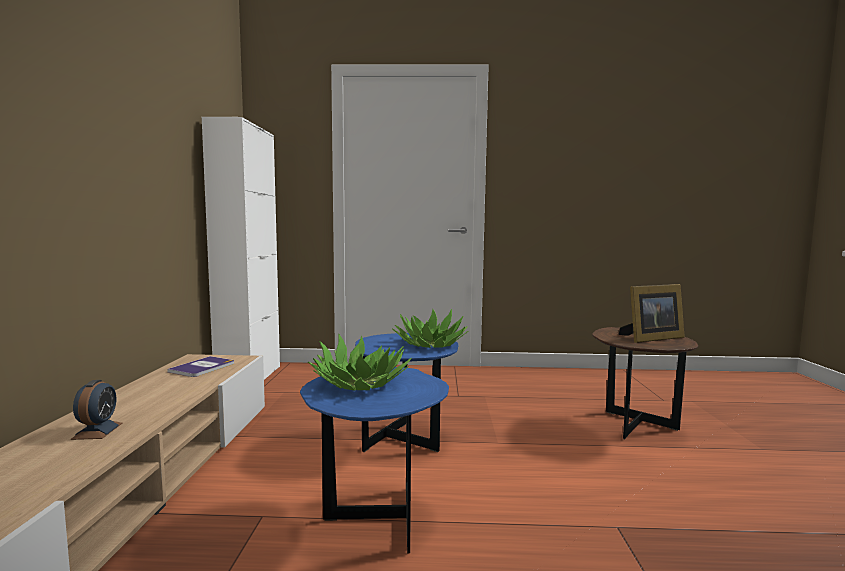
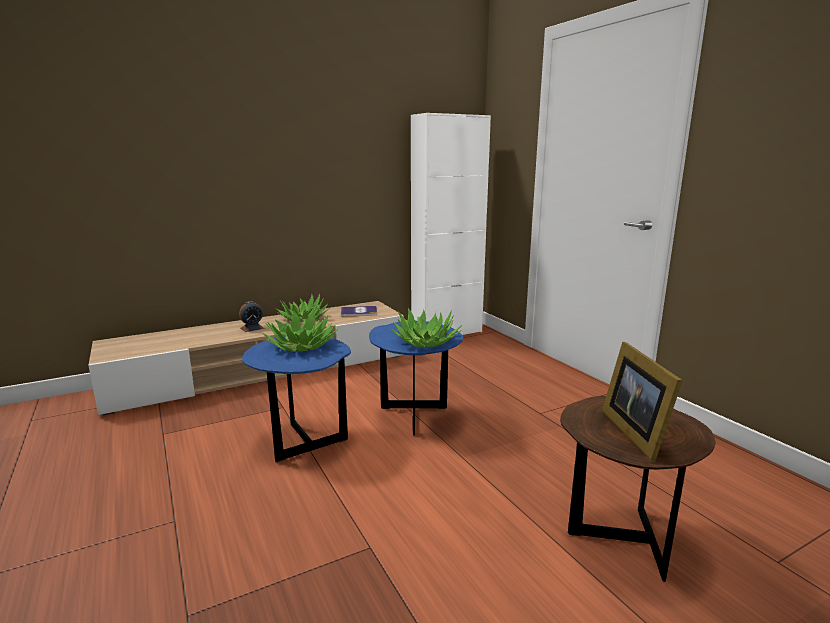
camera: 60 degrees right, 10 degrees up
(148, 395) = (303, 318): none -> potted plant
(651, 338) = (636, 431): picture frame -> picture frame turned 45 degrees clockwise

